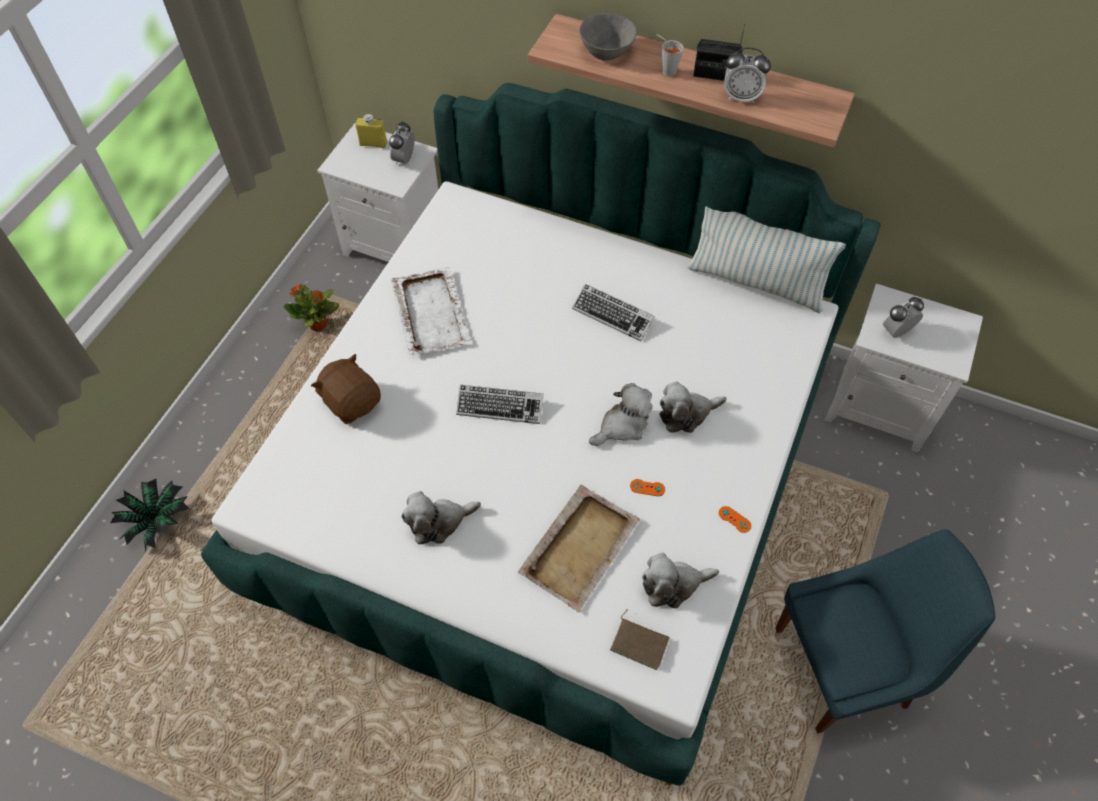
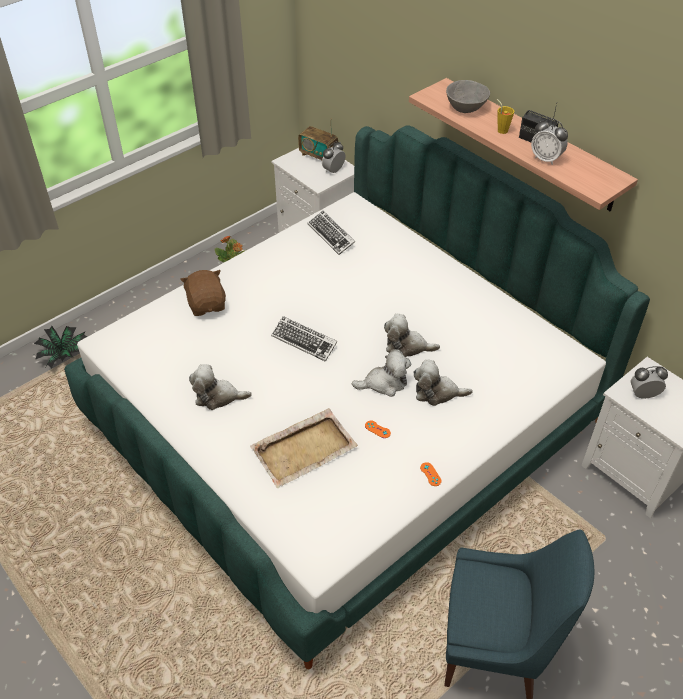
camera: 25 degrees right, 10 degrees down
(373, 144) = (318, 155): yellow bottle -> radio
(430, 312) = (293, 268): white tray -> none
(612, 315) = (421, 311): keyboard -> keyboard (331, 235)
(640, 643) = (309, 526): brown book -> none
(666, 71) = (501, 129): grey cup -> yellow cup
(673, 585) = (357, 499): plush toy -> plush toy (407, 346)
(756, 282) = (547, 325): pillow -> none

